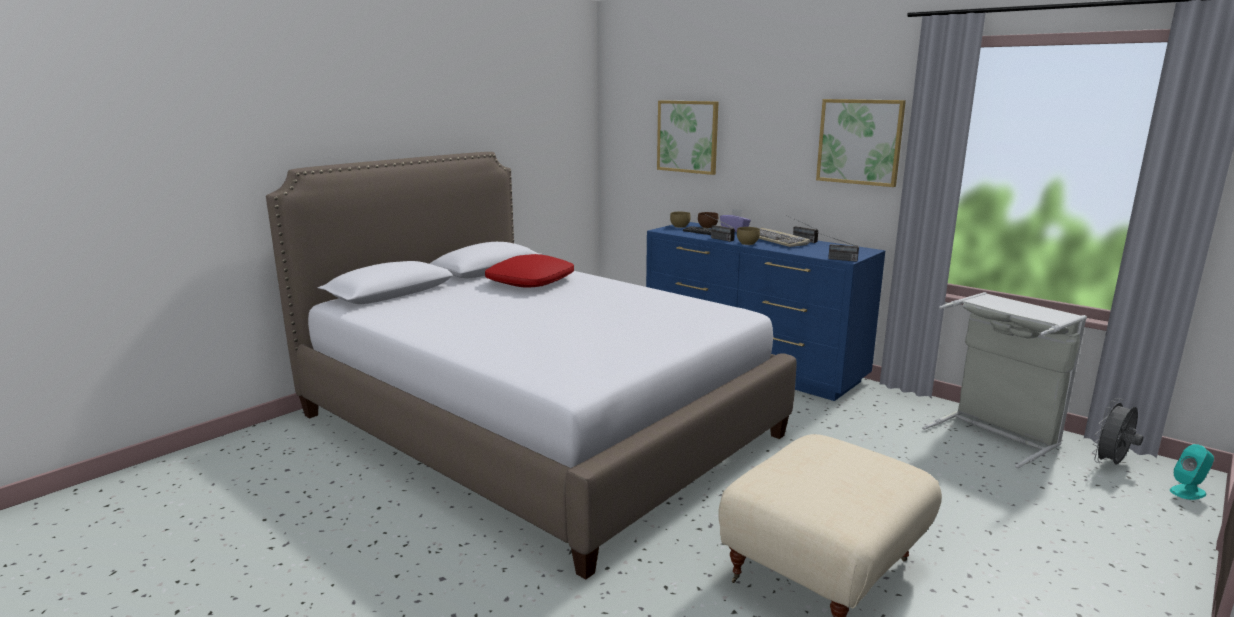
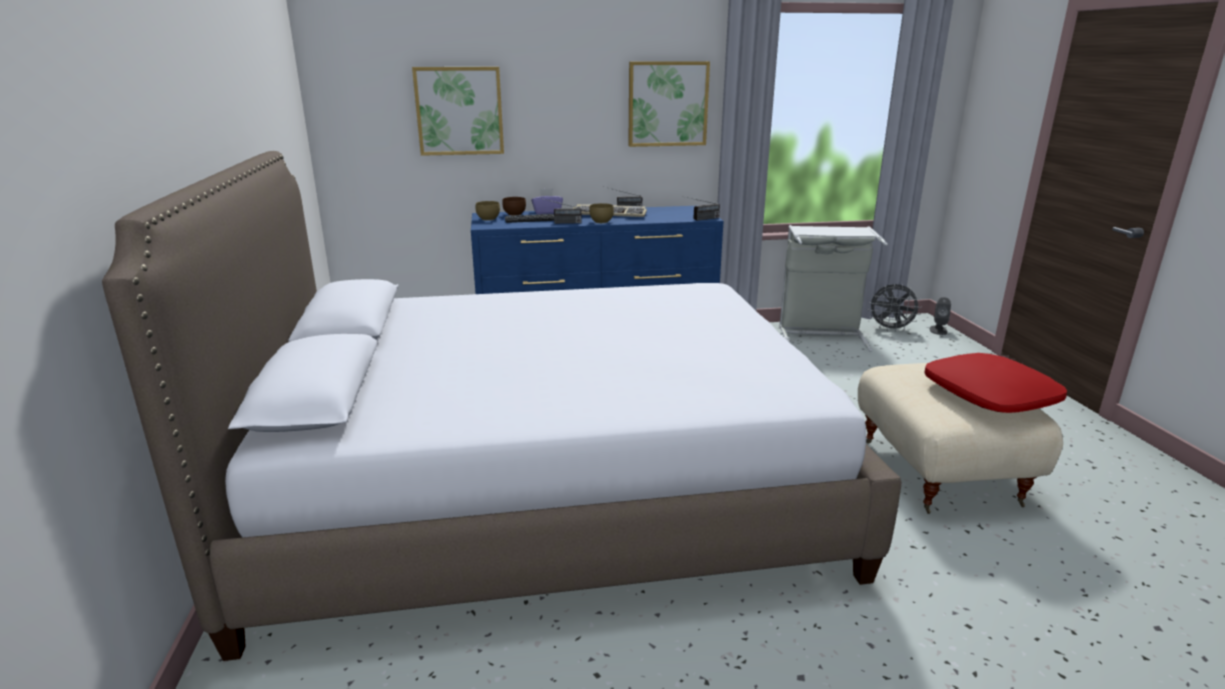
camera: 50 degrees left, 5 degrees up
(530, 282) = (455, 320): red pillow -> red pillow (988, 396)
(1111, 464) = (890, 329): grey fan -> grey fan turned 75 degrees counterclockwise
(1188, 492) = (938, 330): turquoise speaker -> grey speaker

